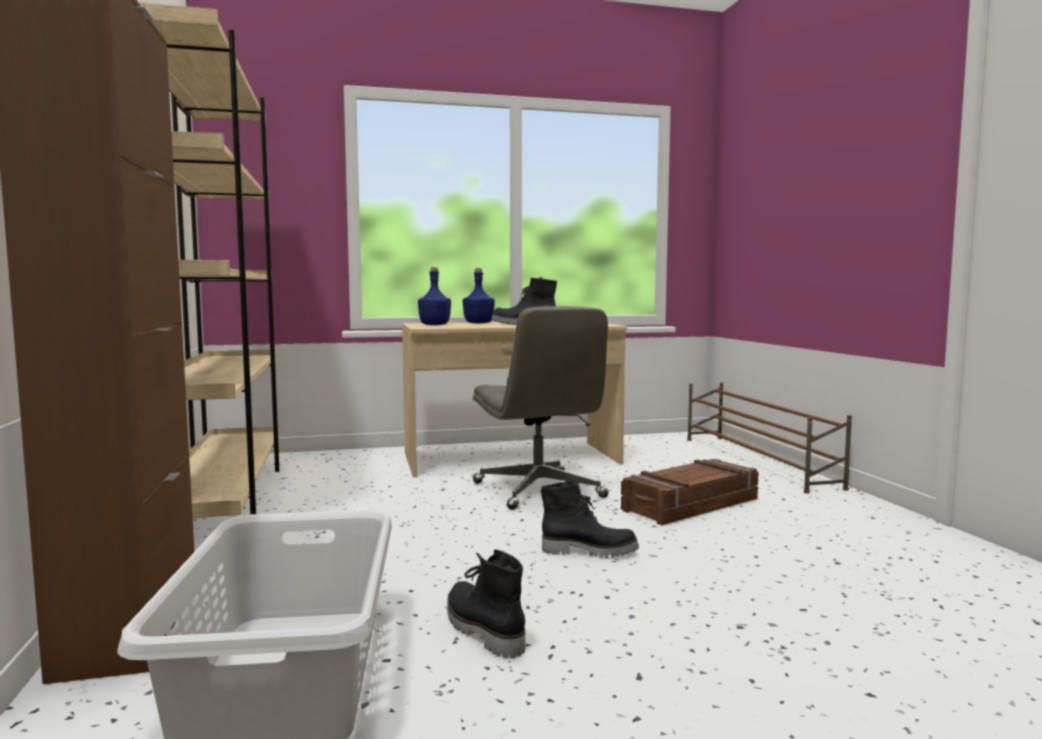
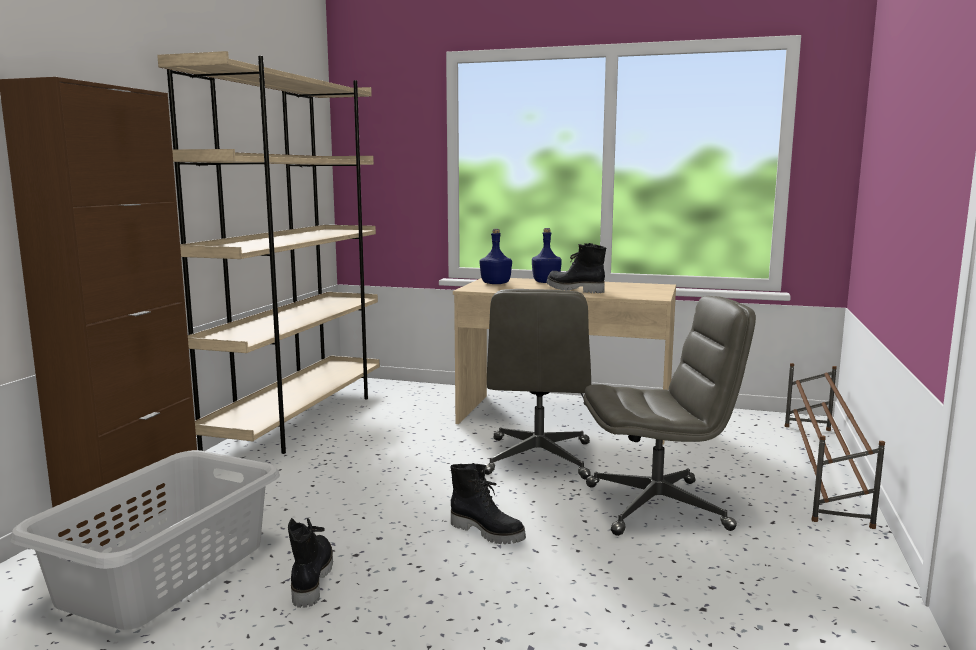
camera: 30 degrees right, 5 degrees up
(691, 505) = (658, 507): crate -> grey office chair

